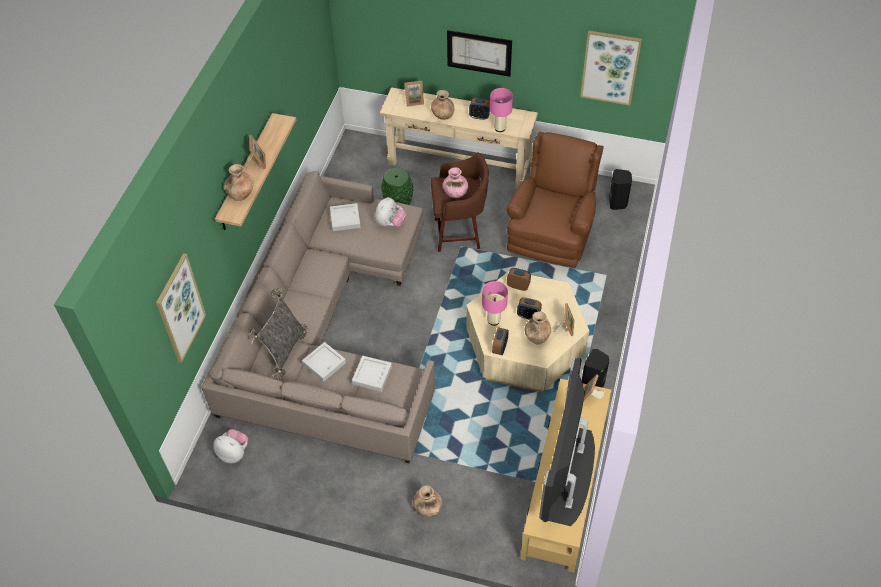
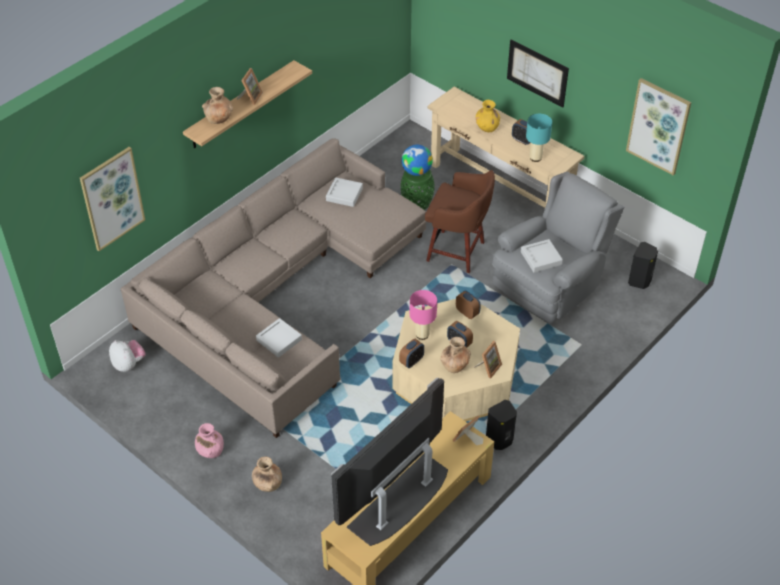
camera: 25 degrees right, 5 degrees down
(283, 352) = (213, 289): pillow -> none
(324, 363) = (243, 313): grey tray -> grey tray (541, 258)
(390, 223) = (384, 213): plush toy -> none
(394, 175) = (416, 171): none -> globe
(414, 101) = (468, 105): picture frame -> none
(443, 115) = (487, 127): brown vase -> yellow vase
(455, 193) = (455, 203): pink vase -> pink vase (210, 450)
(499, 128) = (535, 158): pink table lamp -> turquoise table lamp
(551, 234) = (550, 286): brown armchair -> grey armchair

